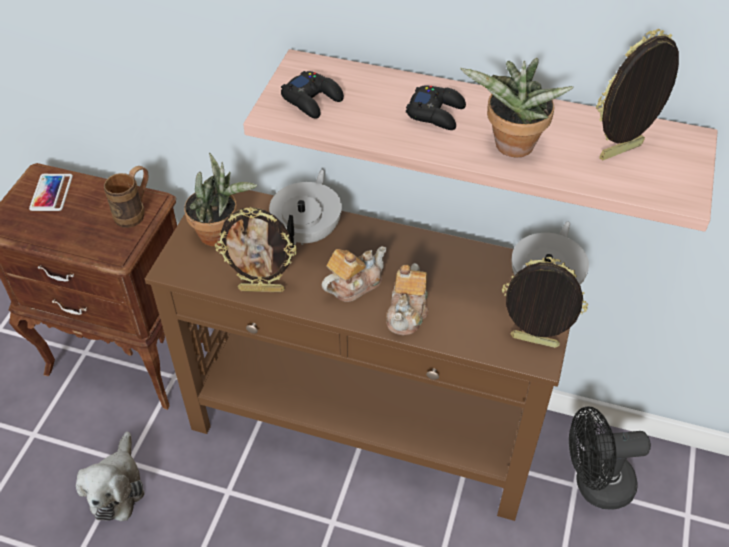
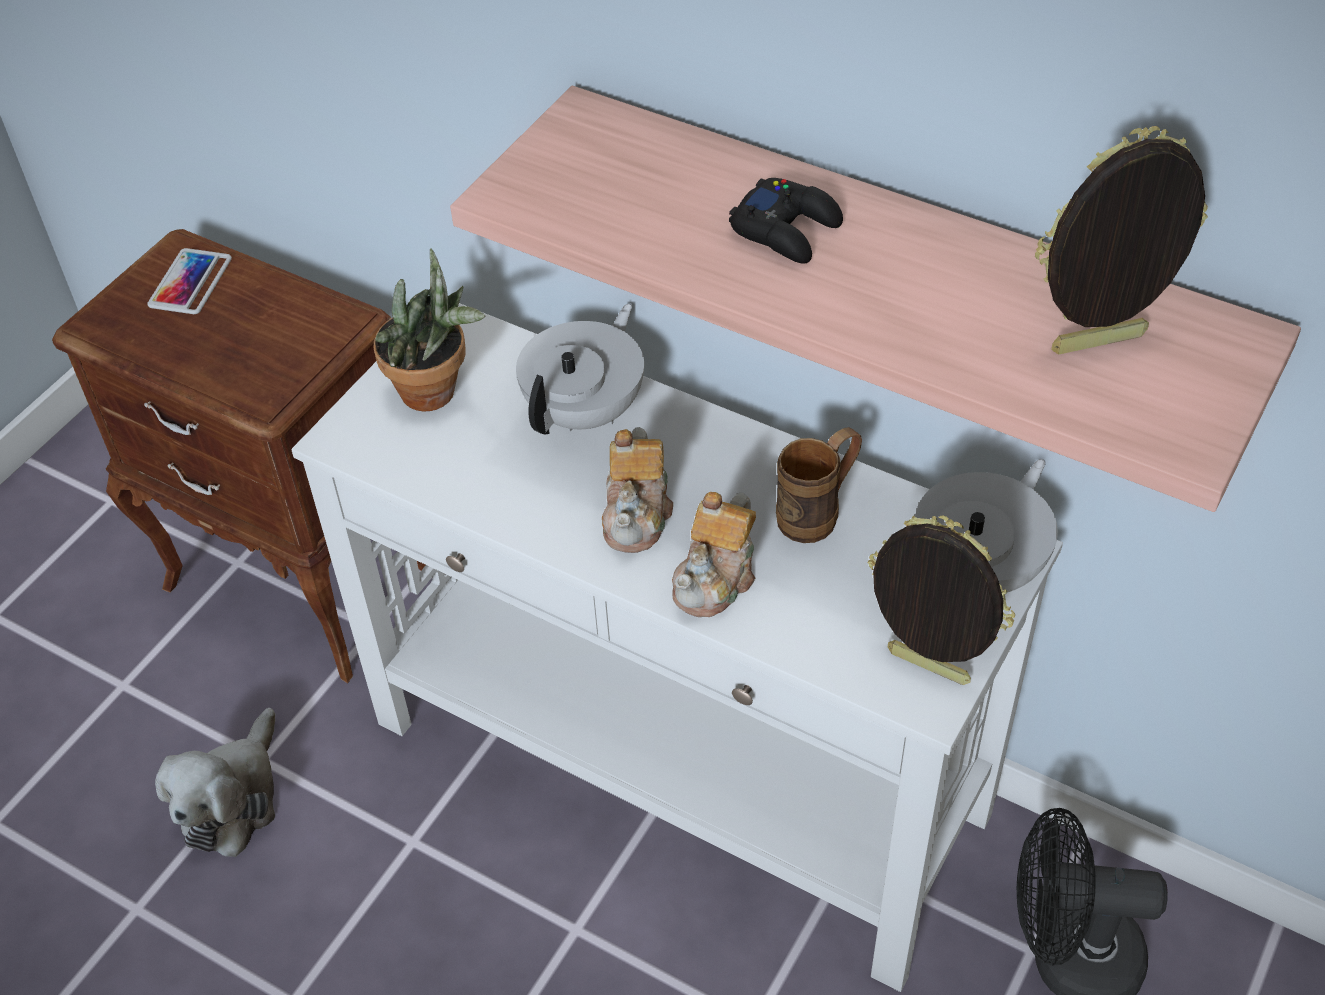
camera: 15 degrees right, 0 degrees up
(135, 212) = (315, 335): brown mug -> brown mug (818, 513)
(262, 289) = (479, 497): picture frame -> none
(312, 100) = (580, 179): black game controller -> none
(354, 284) = (637, 514): teapot -> teapot turned 120 degrees clockwise
(366, 425) = (678, 772): brown console table -> white console table
(511, 148) = (897, 310): potted plant -> none

